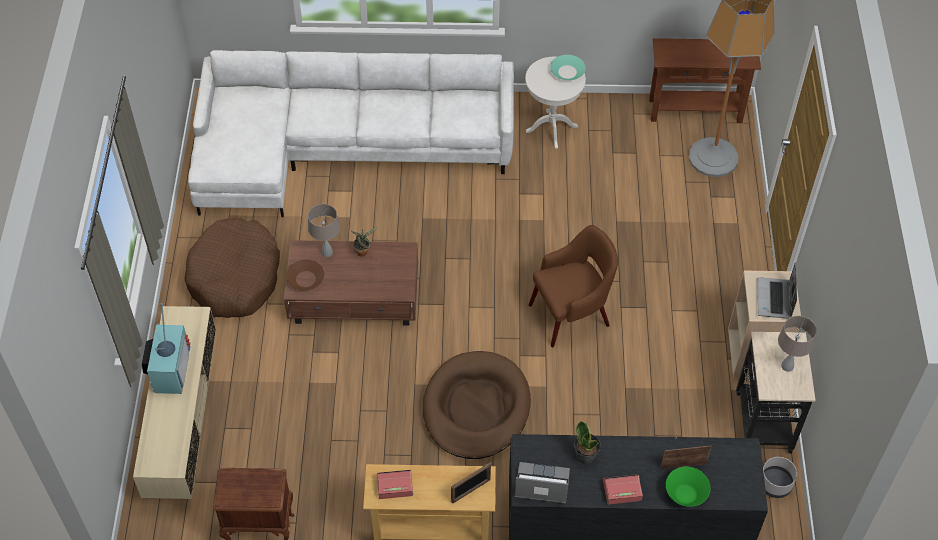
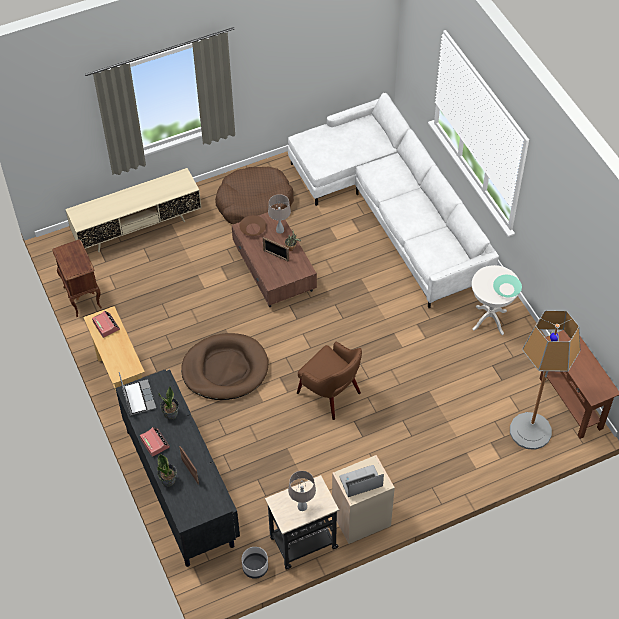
camera: 65 degrees right, 0 degrees up
(169, 369) = (144, 191): television -> none
(471, 491) = (120, 365): picture frame -> picture frame (276, 255)
(685, 495) = (168, 480): green bowl -> potted plant

